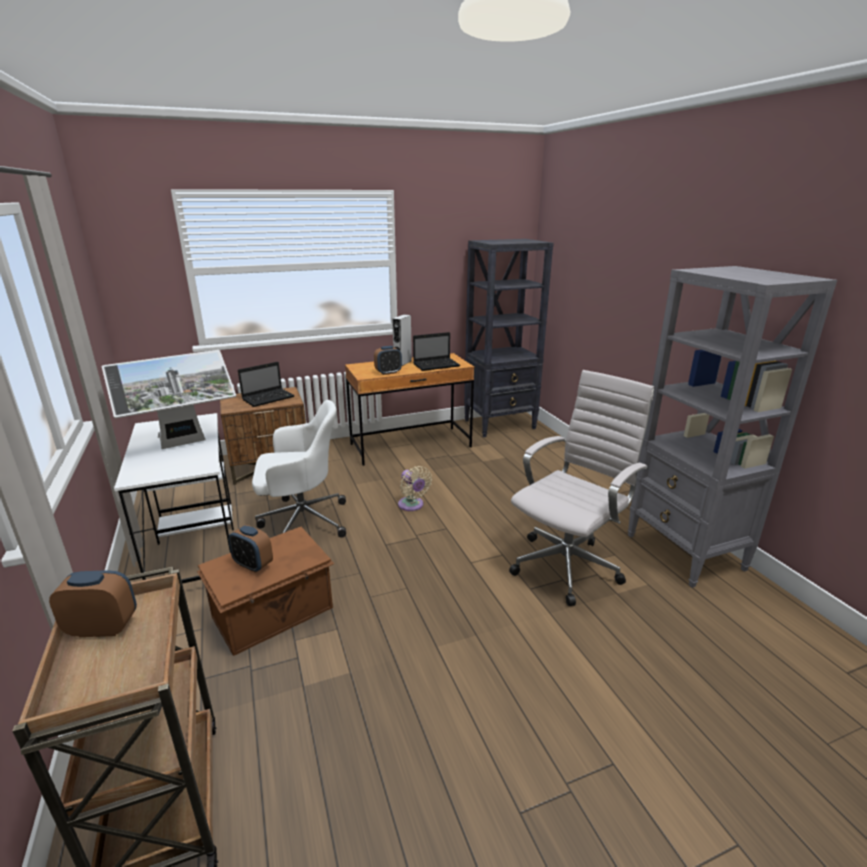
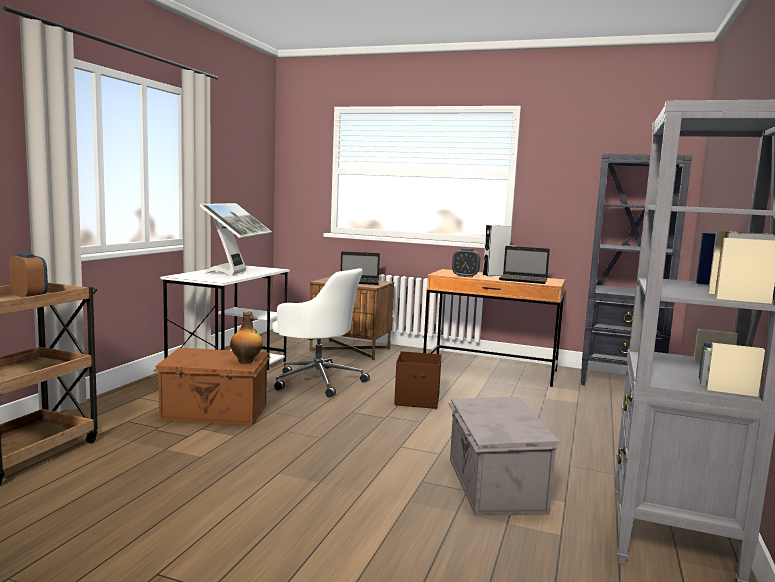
camera: 40 degrees right, 15 degrees down
(183, 444) = (236, 273): monitor -> monitor turned 90 degrees counterclockwise
(253, 565) = (205, 356): alarm clock -> none
(302, 549) = (246, 361): none -> bottle
(412, 505) = (418, 400): beige fan -> brown storage box
(568, 565) = (493, 485): white office chair -> grey storage box

